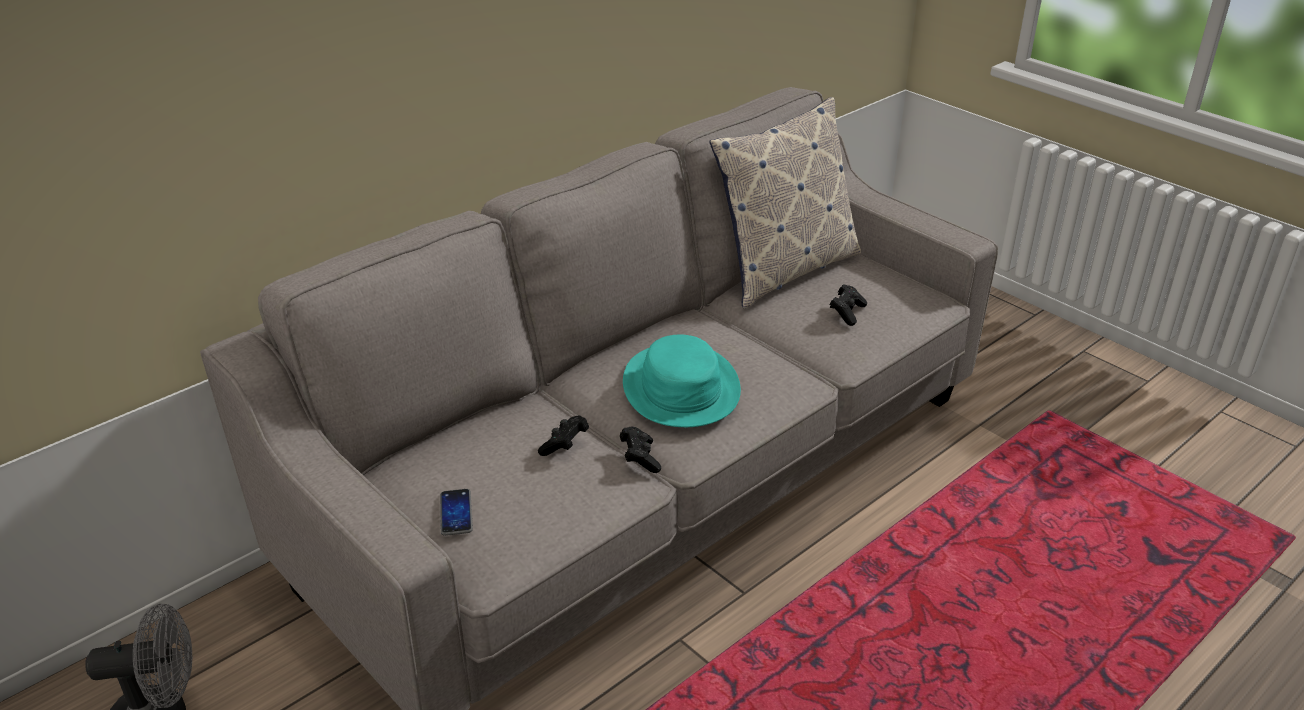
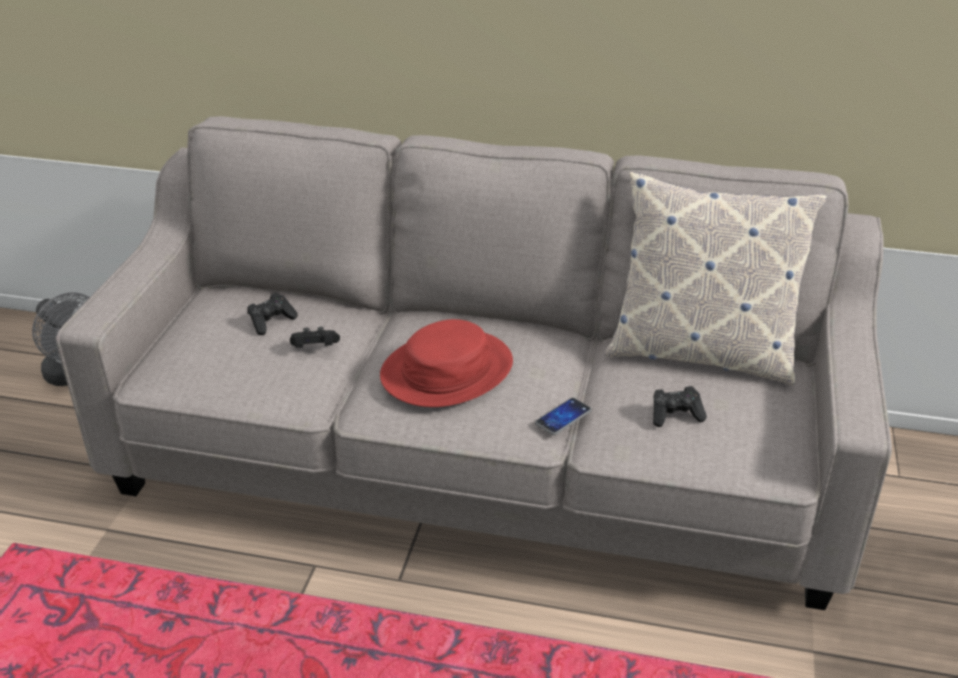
camera: 55 degrees right, 0 degrees up
(456, 513) = (196, 338): phone -> phone (563, 417)
(640, 458) = (338, 391): black game controller -> black game controller (271, 322)
(680, 387) = (446, 370): turquoise hat -> red hat

